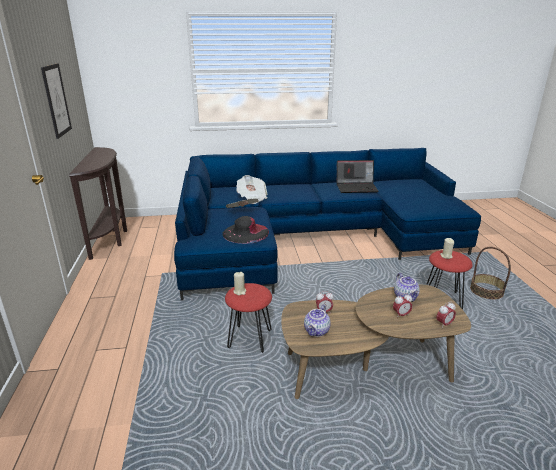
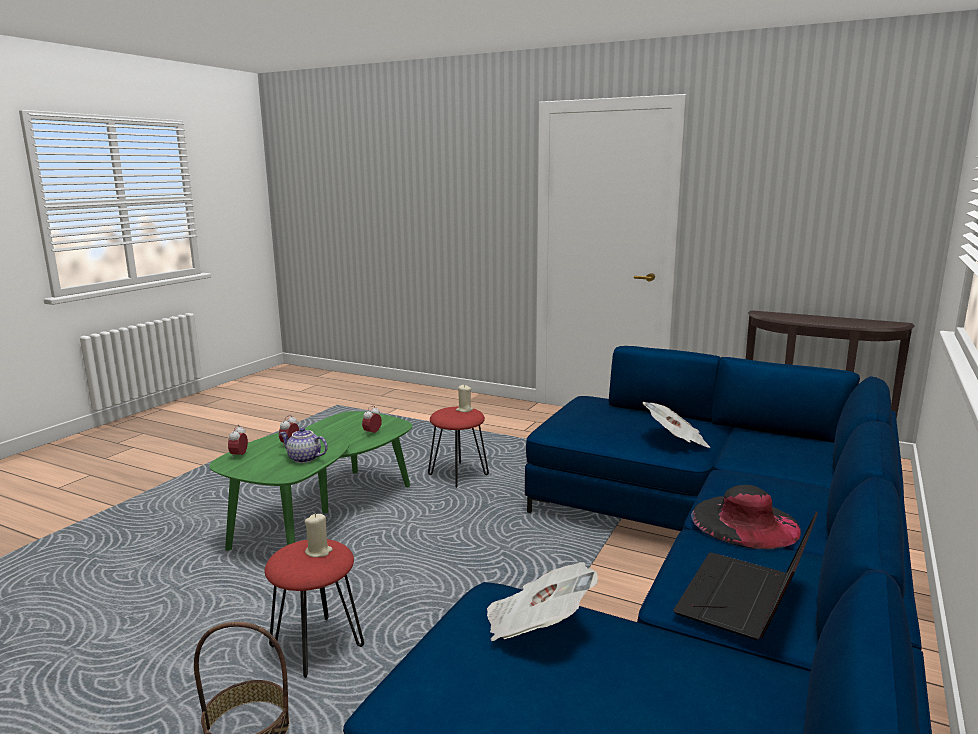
camera: 125 degrees right, 10 degrees down
(56, 100) = (784, 217): picture -> none
(245, 233) = (586, 425): black hat -> black hat (745, 522)
(252, 198) = (750, 464): newspaper -> newspaper (537, 626)
(317, 331) = (354, 423): teapot -> none
(367, 368) = (325, 515): brown coffee table -> green coffee table

